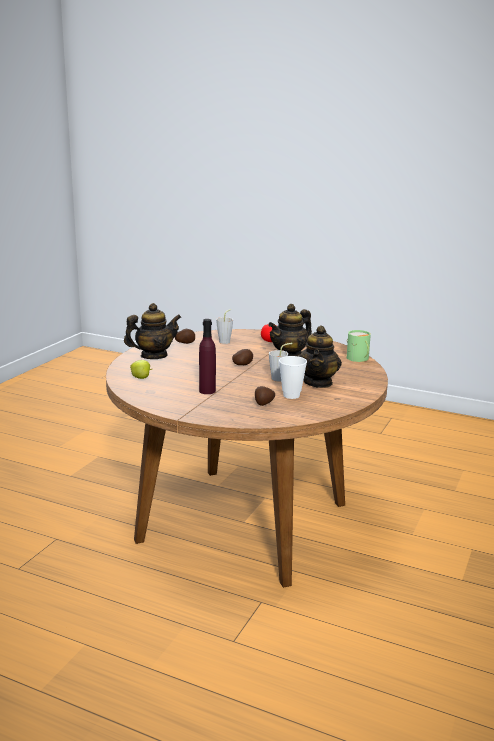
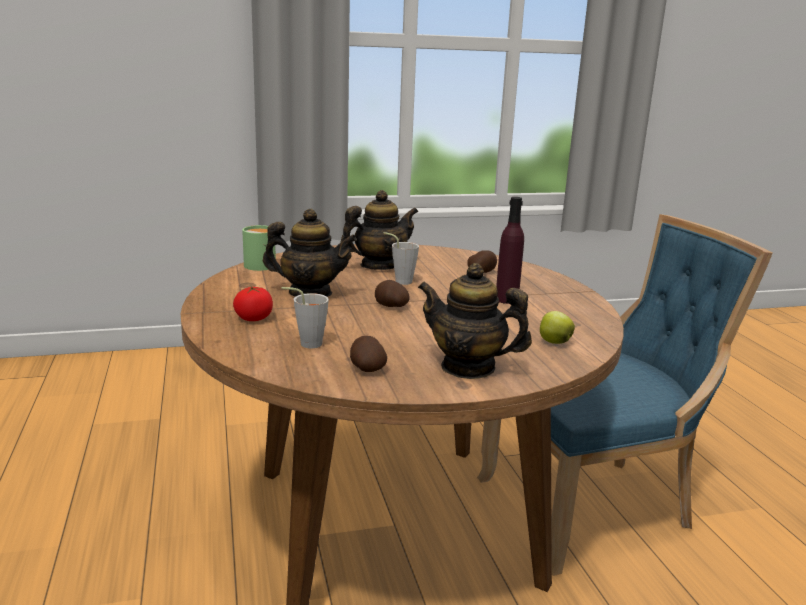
camera: 130 degrees left, 0 degrees up
(160, 602) = (592, 506): none -> blue chair
(291, 395) = (437, 268): cup -> none

